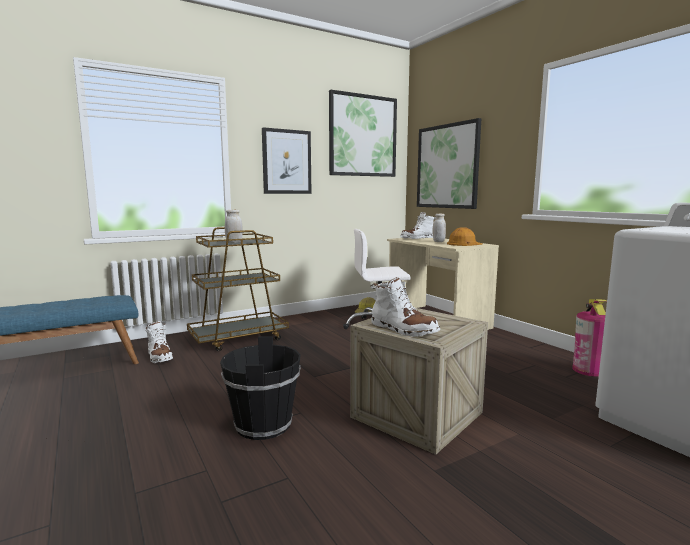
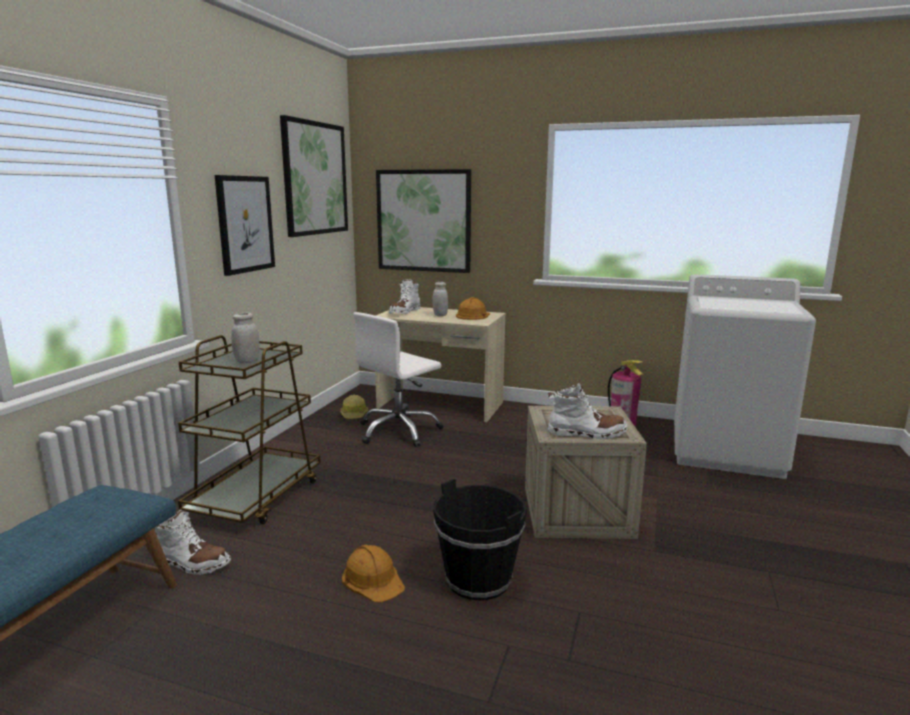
camera: 40 degrees left, 5 degrees up
(212, 397) = (373, 579): none -> orange hard hat

